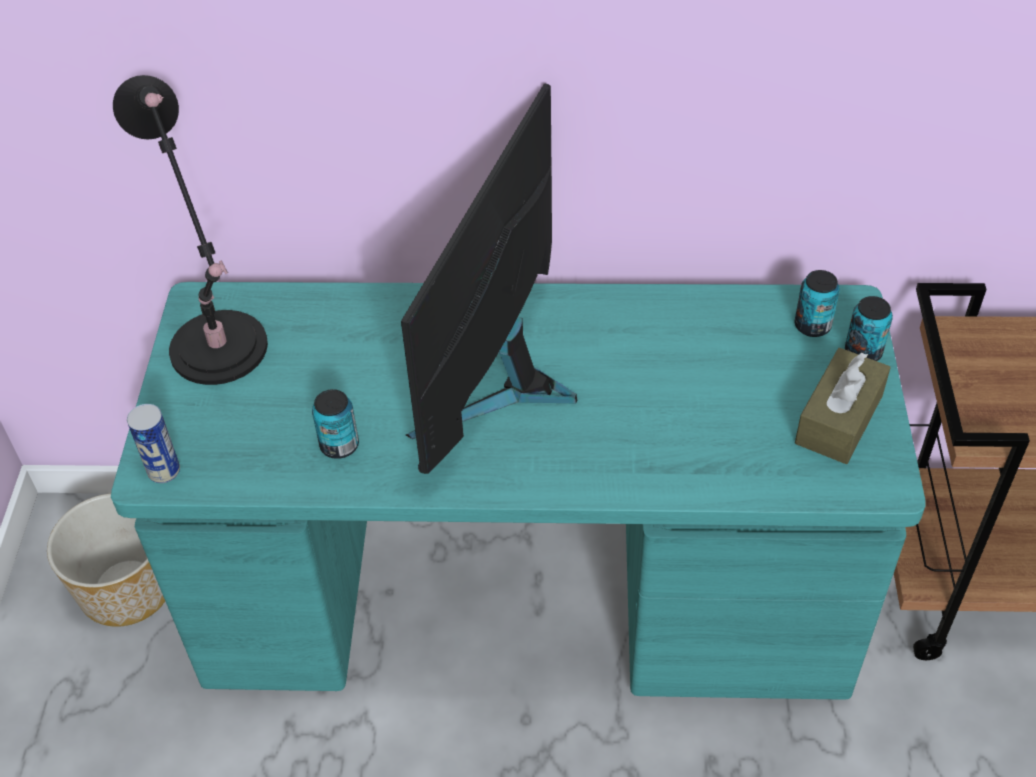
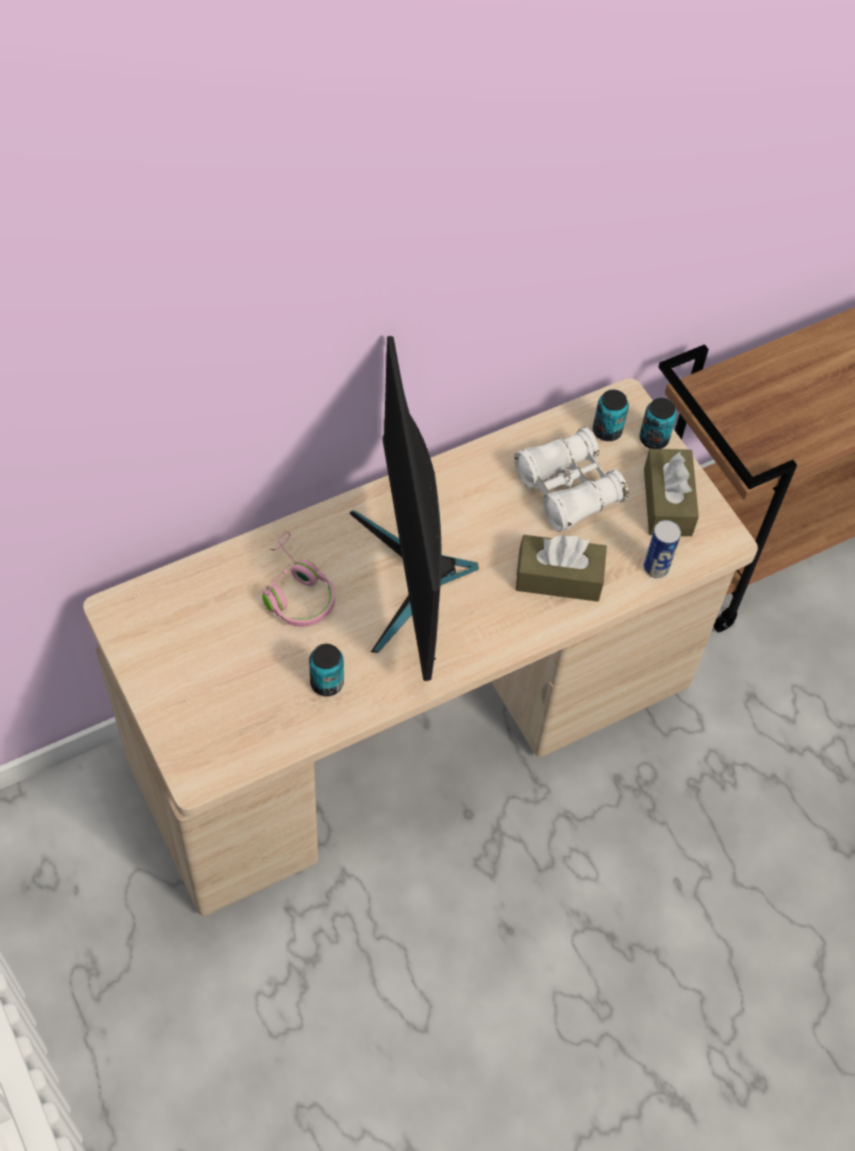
camera: 35 degrees left, 10 degrees up
(125, 589) = (71, 869): planter -> none
(164, 471) = (205, 766): can -> can (656, 568)
(221, 354) = (174, 648): black table lamp -> none
(373, 350) = (295, 591): none -> pink headphones
(526, 606) = (414, 725): turquoise desk -> beige desk
(659, 445) = (558, 577): none -> brown tissue box
(729, 364) = (568, 489): none -> white binoculars

